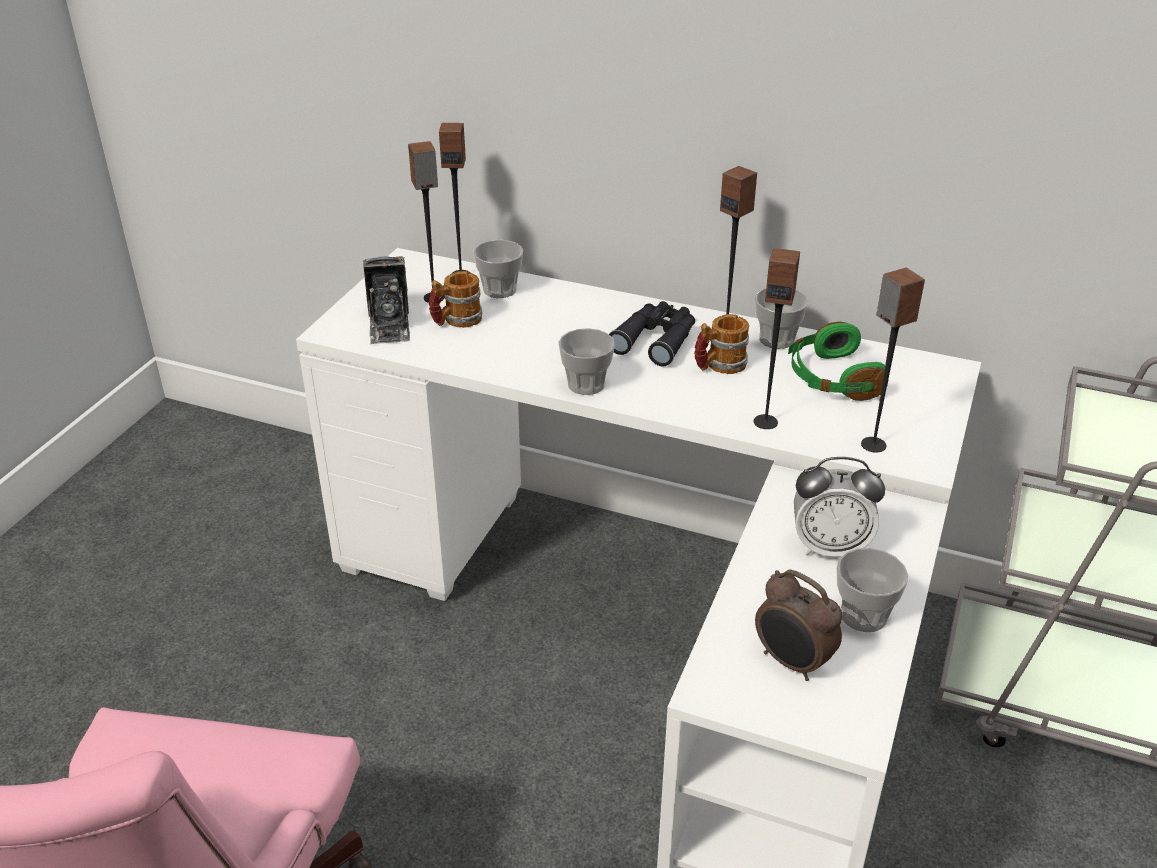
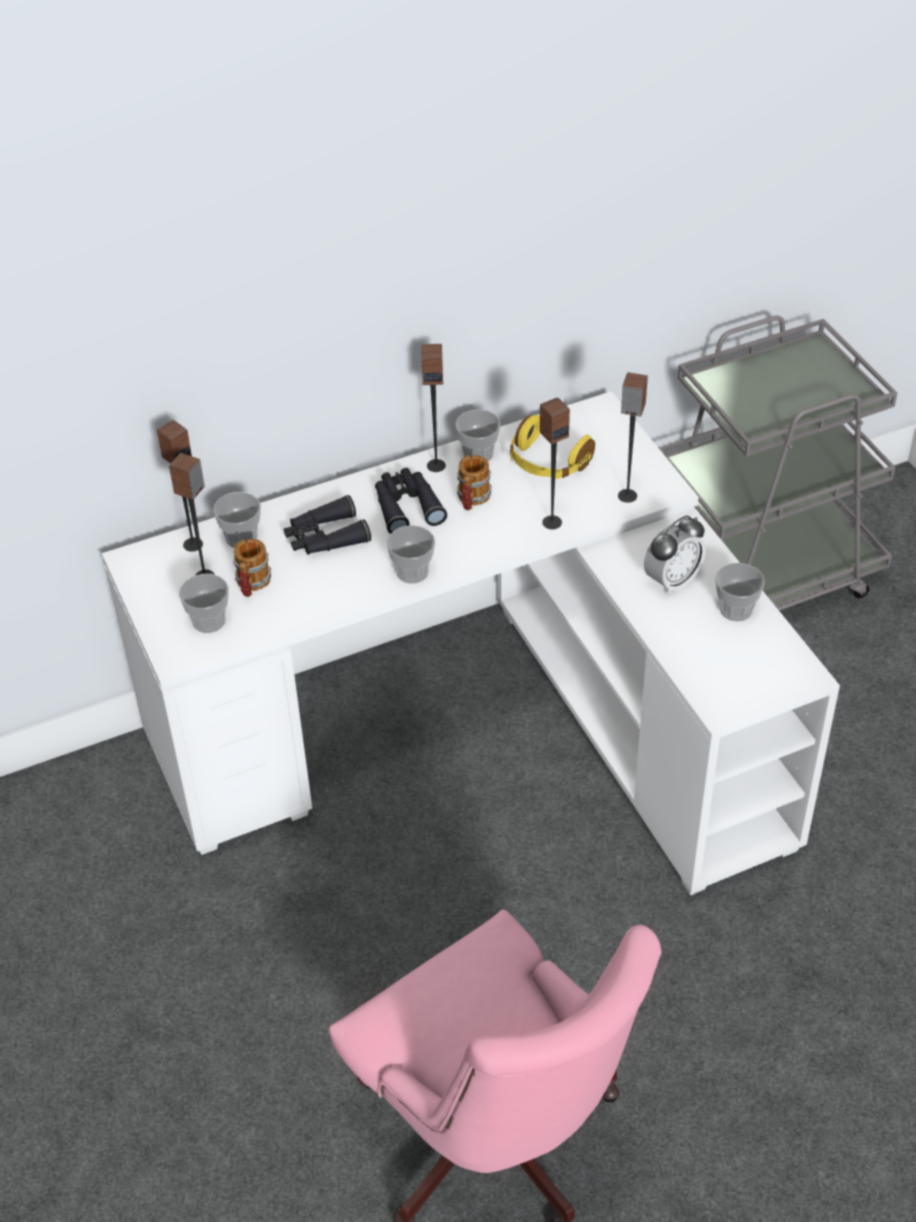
camera: 45 degrees left, 10 degrees up
(389, 324) = (209, 621): camera -> cup
(559, 323) = (325, 537): none -> black binoculars
(791, 663) = (736, 663): alarm clock -> none
(831, 378) = (547, 463): green headphones -> yellow headphones

